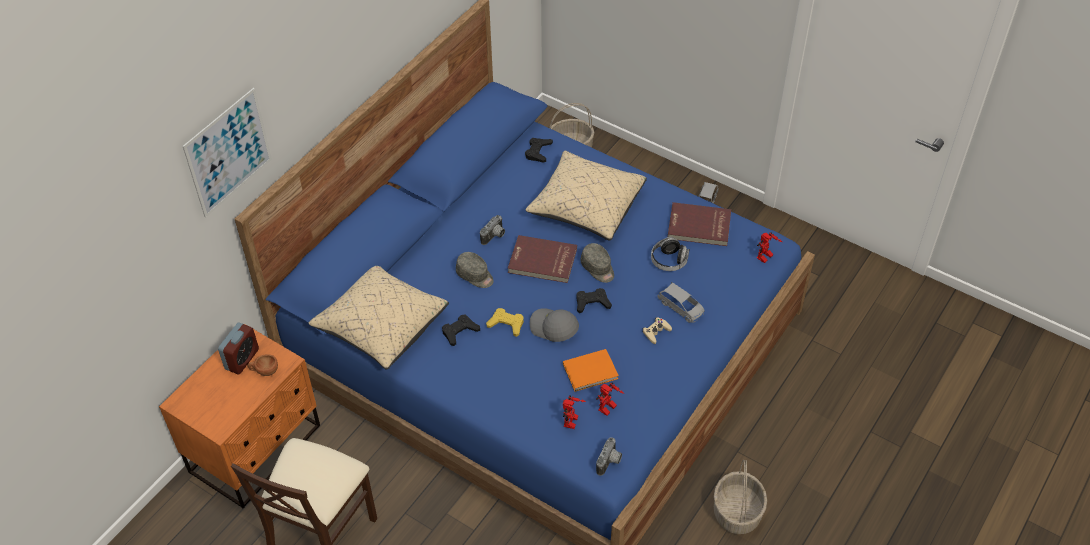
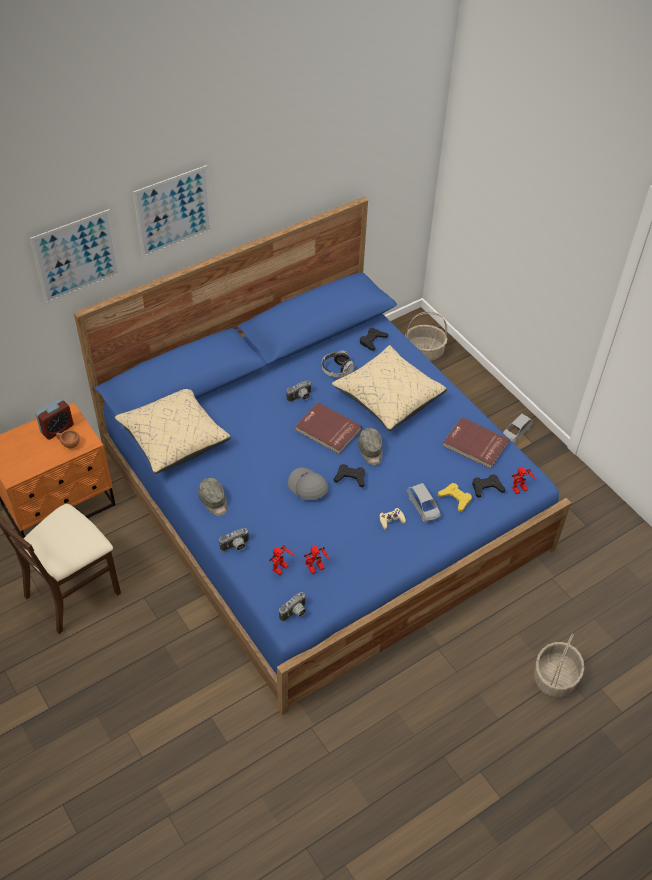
camera: 20 degrees right, 0 degrees up
(313, 70) = (174, 211): none -> picture
(460, 332) = (231, 464): black game controller -> black game controller (487, 488)
(475, 275) = (268, 424): grey cap -> grey cap (214, 501)
(506, 324) = (271, 471): yellow game controller -> yellow game controller (455, 498)
(511, 416) = (236, 547): none -> camera
(592, 372) = (318, 533): orange book -> none
(669, 261) = (434, 465): headphones -> headphones (337, 370)
(737, 513) = (411, 700): basket -> basket (555, 678)

